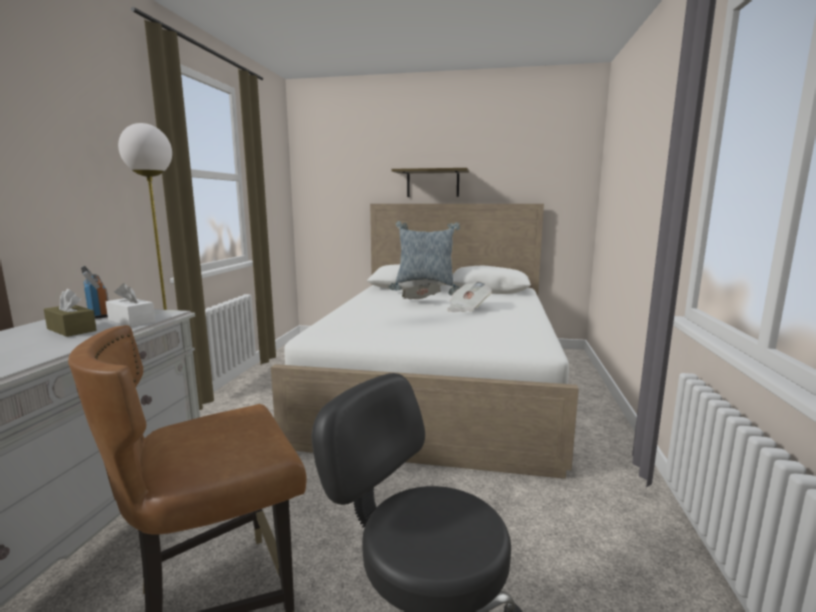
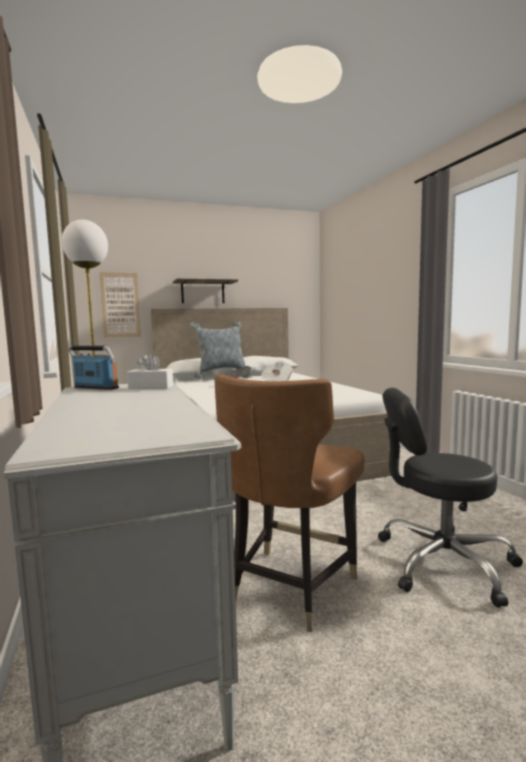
camera: 30 degrees left, 5 degrees down
(71, 330) = (125, 394): brown tissue box -> none
(342, 198) = (120, 305): none -> picture

